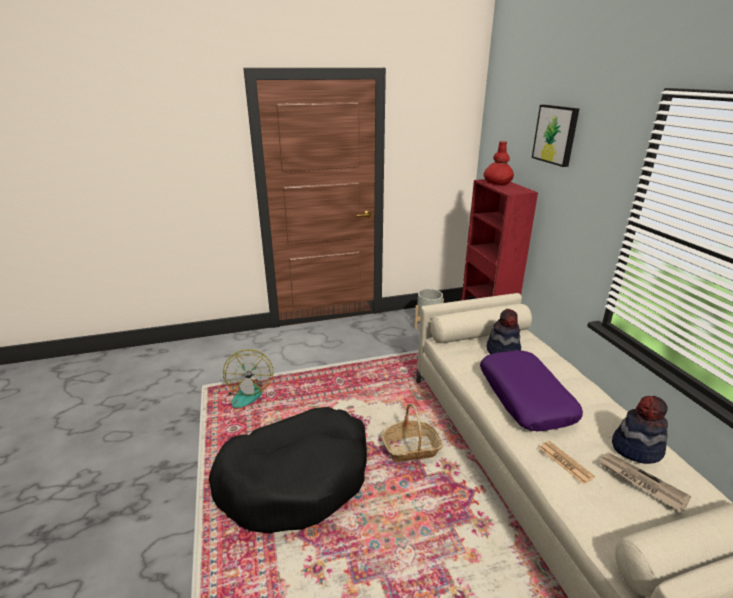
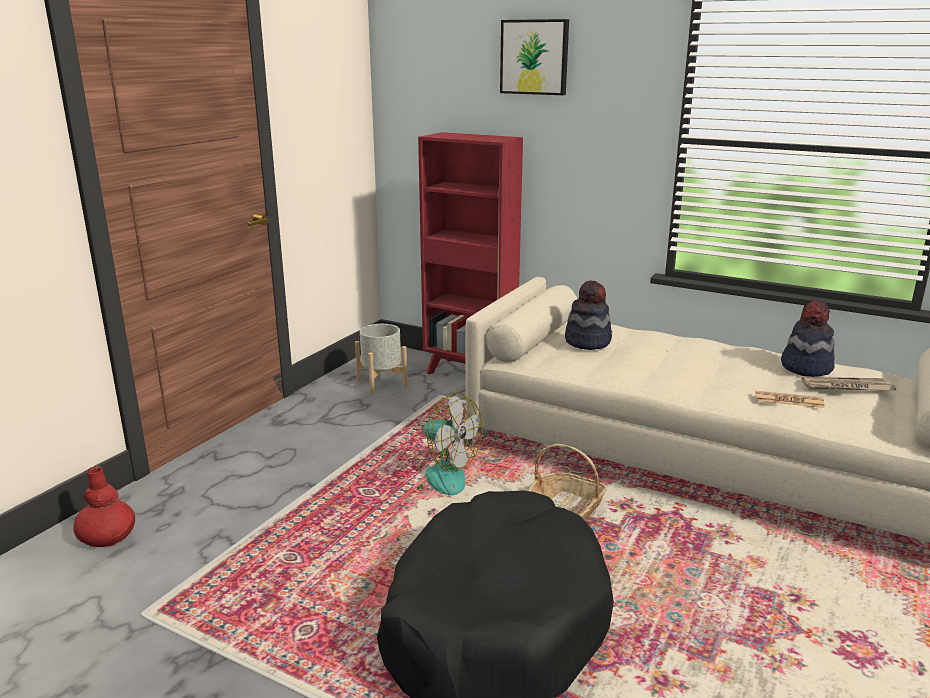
camera: 45 degrees left, 5 degrees down
(247, 392) = (245, 578): fan -> fan (436, 477)
(497, 183) = (455, 135): red vase -> red vase (107, 535)
(525, 398) = (676, 371): purple pillow -> none

